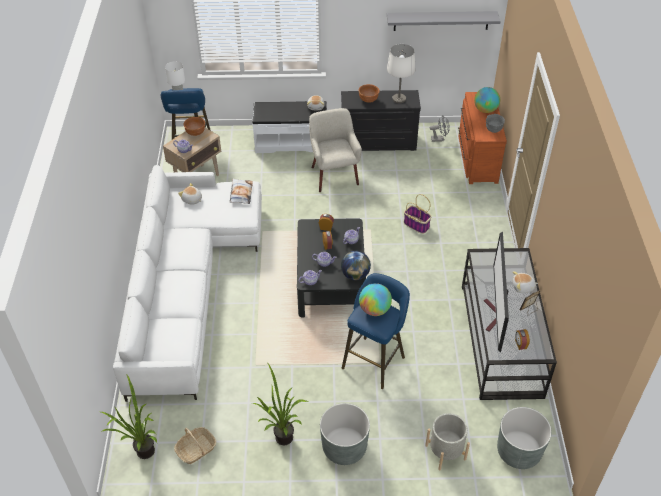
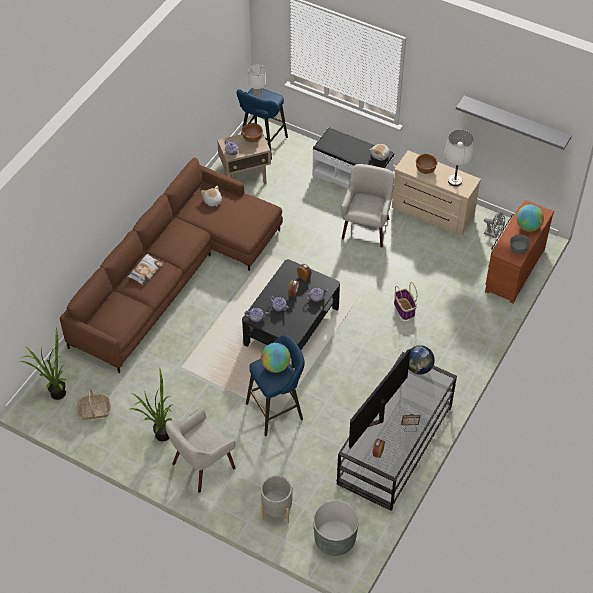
camera: 30 degrees right, 5 degrees up
(188, 284) = (175, 273): white sofa -> brown sofa
(241, 193) = (256, 213): pillow -> pillow (145, 271)
(344, 447) = (202, 465): grey planter -> beige armchair
(355, 275) = (296, 330): globe -> globe (418, 368)
(378, 143) = (432, 213): black dresser -> beige dresser
(523, 287) = (421, 407): plush toy -> none

